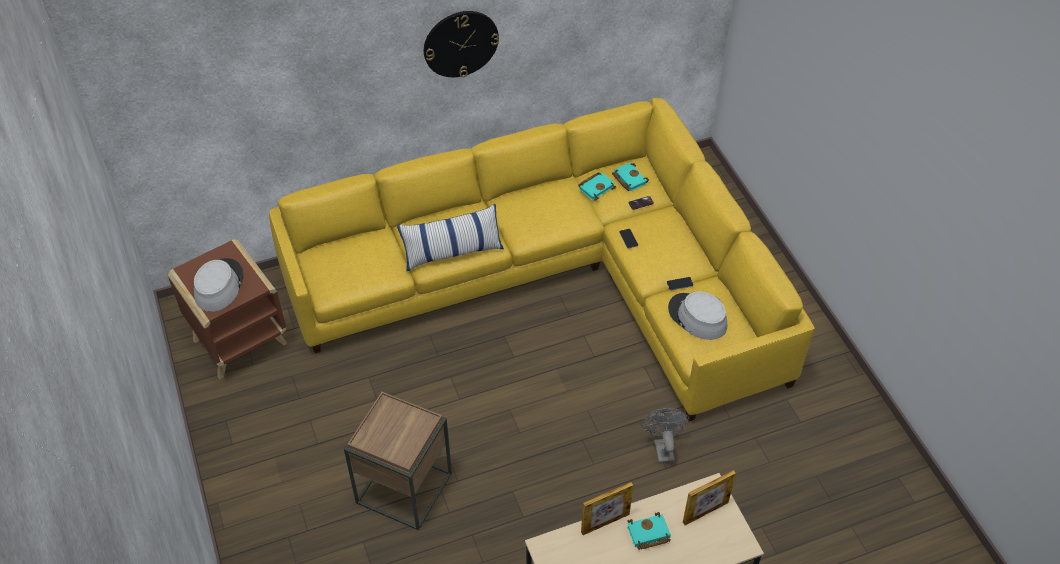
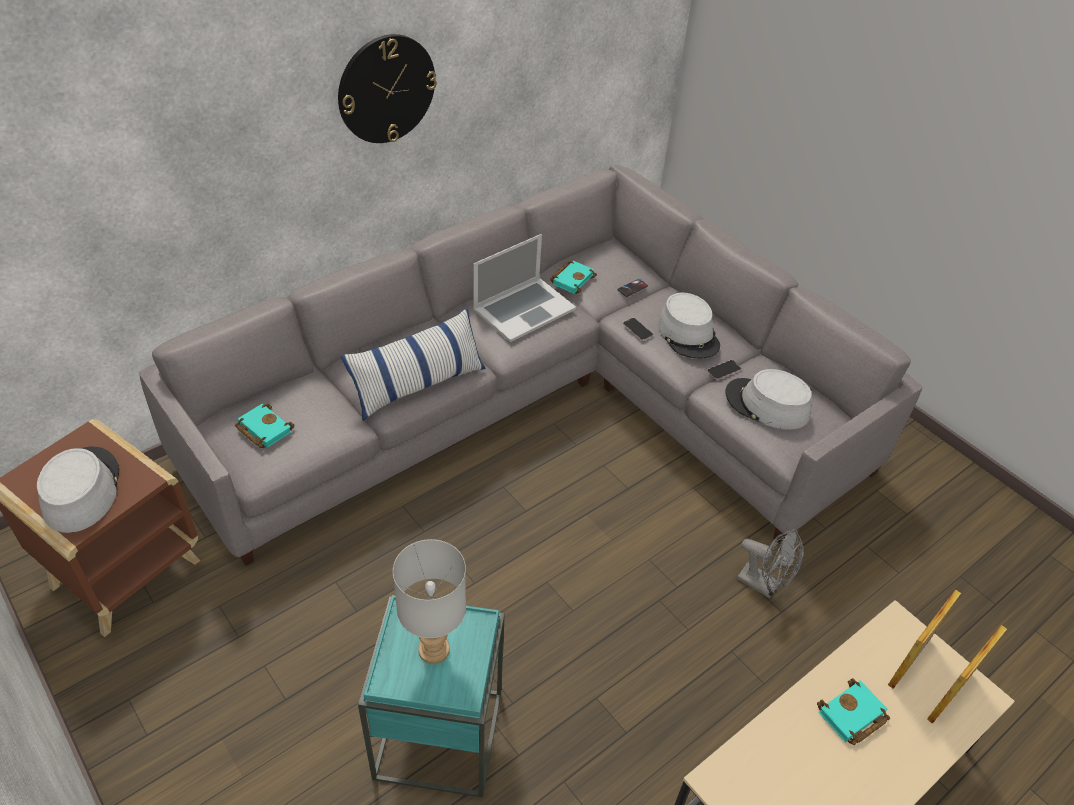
camera: 20 degrees left, 5 degrees down
(395, 429) = (434, 651): none -> grey table lamp
(404, 487) = (438, 734): brown side table -> turquoise side table
(549, 206) = (523, 309): none -> laptop
(557, 278) = (543, 403): yellow sofa -> grey sofa
(605, 523) = (786, 716): picture frame -> picture frame (949, 696)
(628, 179) = (606, 264): turquoise book -> turquoise book (262, 429)
(662, 447) = (764, 585): grey fan -> grey fan turned 150 degrees clockwise
(665, 250) = (688, 334): none -> grey hat

